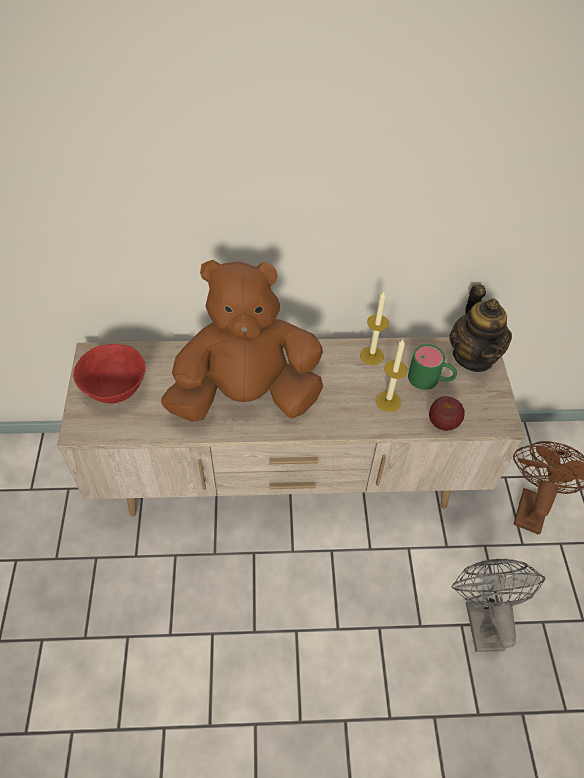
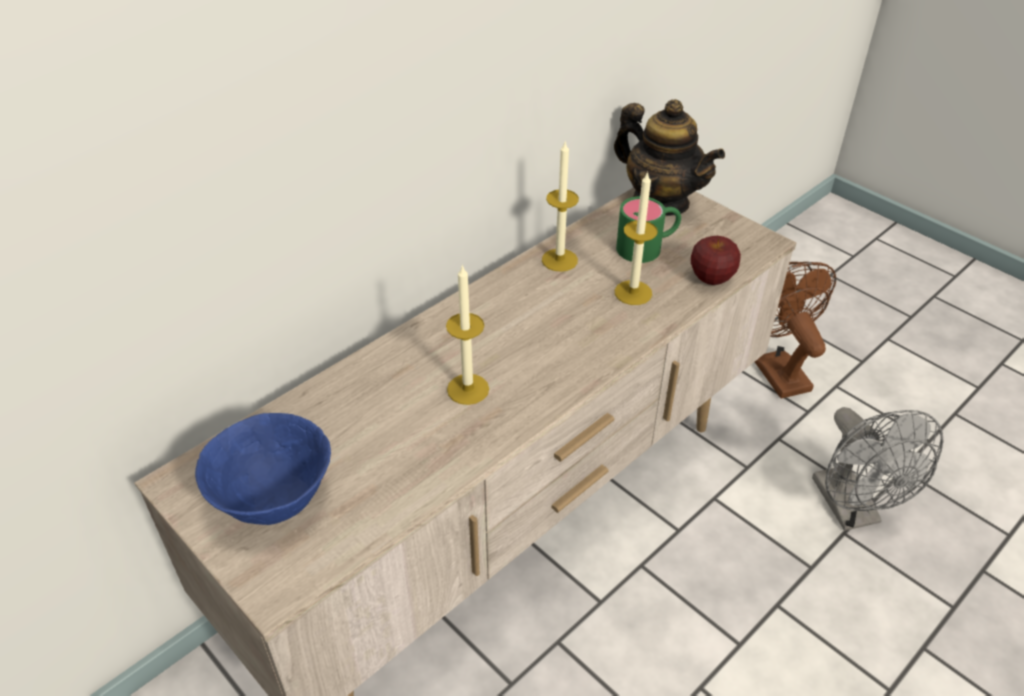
camera: 40 degrees left, 10 degrees down
(116, 390) = (274, 500): red bowl -> blue bowl
(247, 396) = (468, 389): brown plush toy -> candle
(481, 617) = (852, 510): grey fan -> grey fan turned 150 degrees counterclockwise

